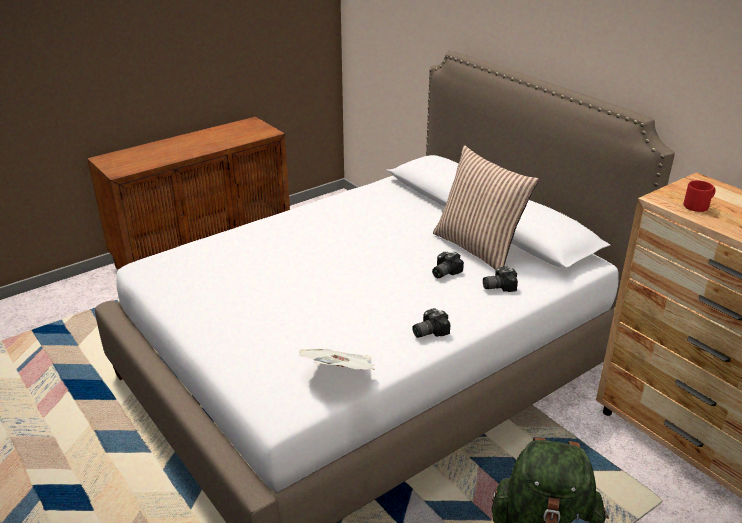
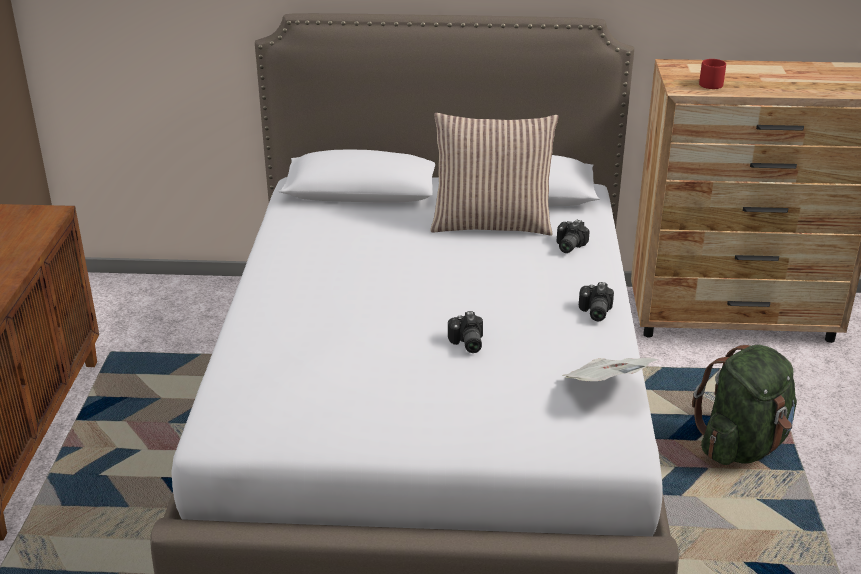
camera: 50 degrees left, 0 degrees up
(443, 272) = (508, 259): camera -> camera (466, 343)

